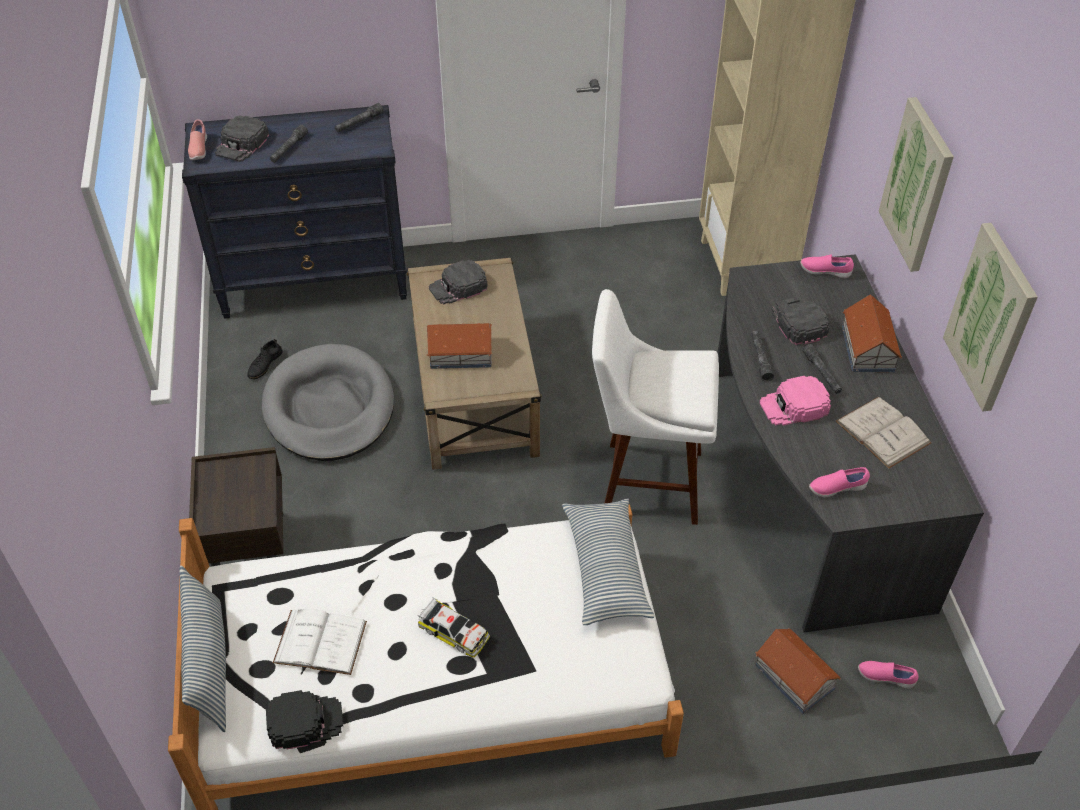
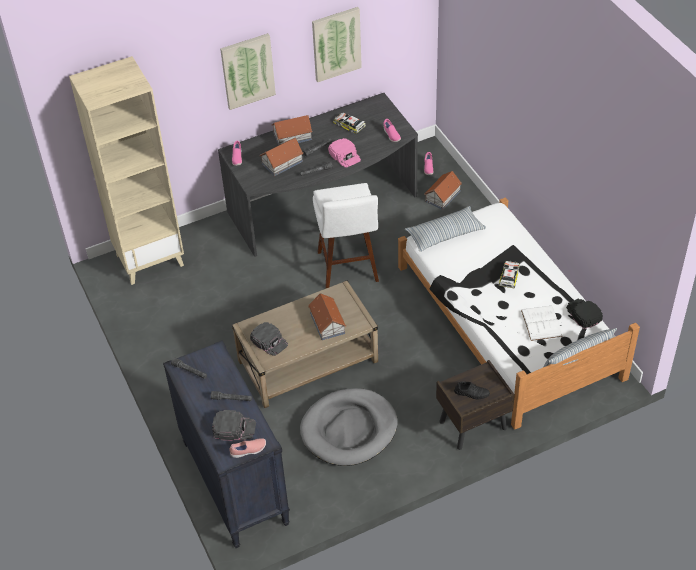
camera: 105 degrees left, 0 degrees up
(265, 364) = (324, 480): black shoe -> black shoe (471, 393)
(798, 322) = (282, 162): black cap -> toy house
(882, 432) = (349, 125): white book -> toy car

